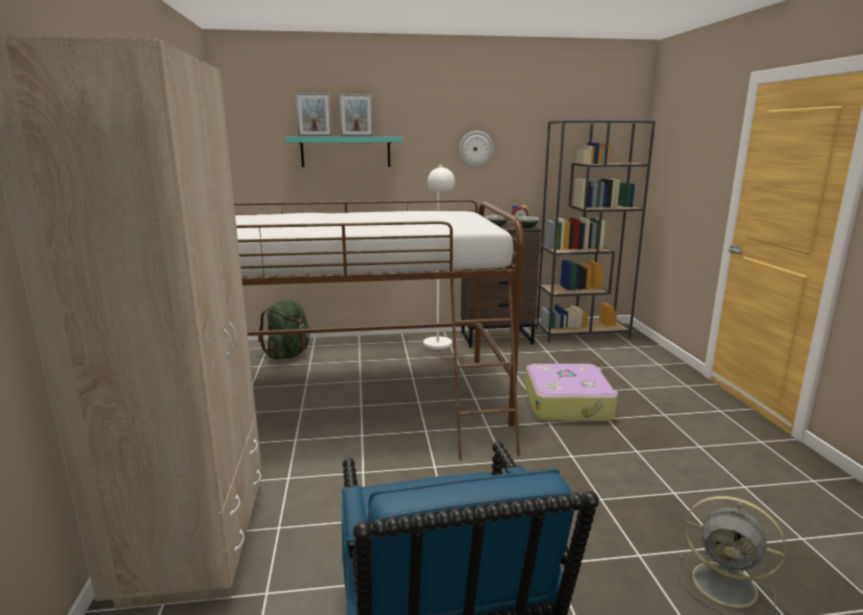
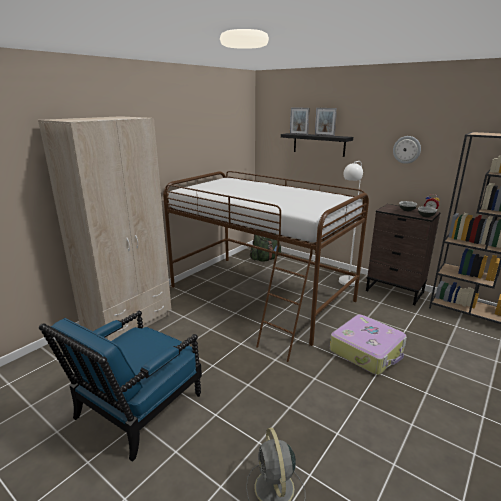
camera: 45 degrees right, 5 degrees up
(345, 151) = (318, 144): turquoise shelf -> black shelf

